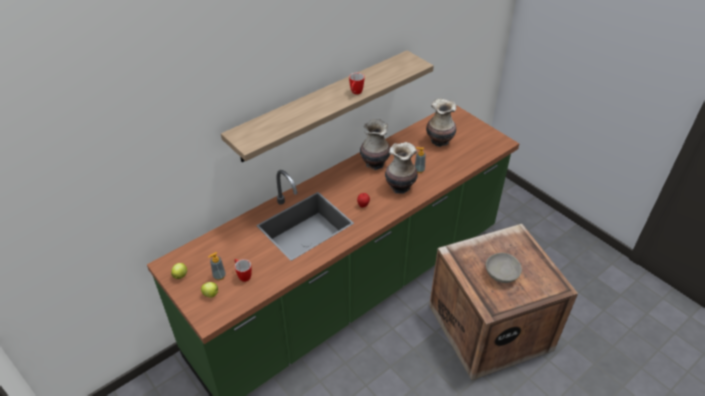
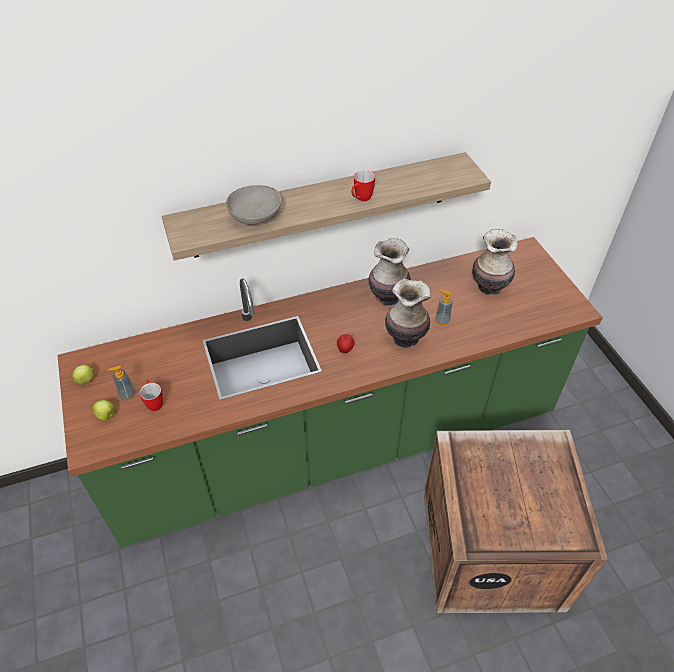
camera: 20 degrees right, 5 degrees up
(501, 274) = (506, 495): grey bowl -> grey bowl (255, 216)

